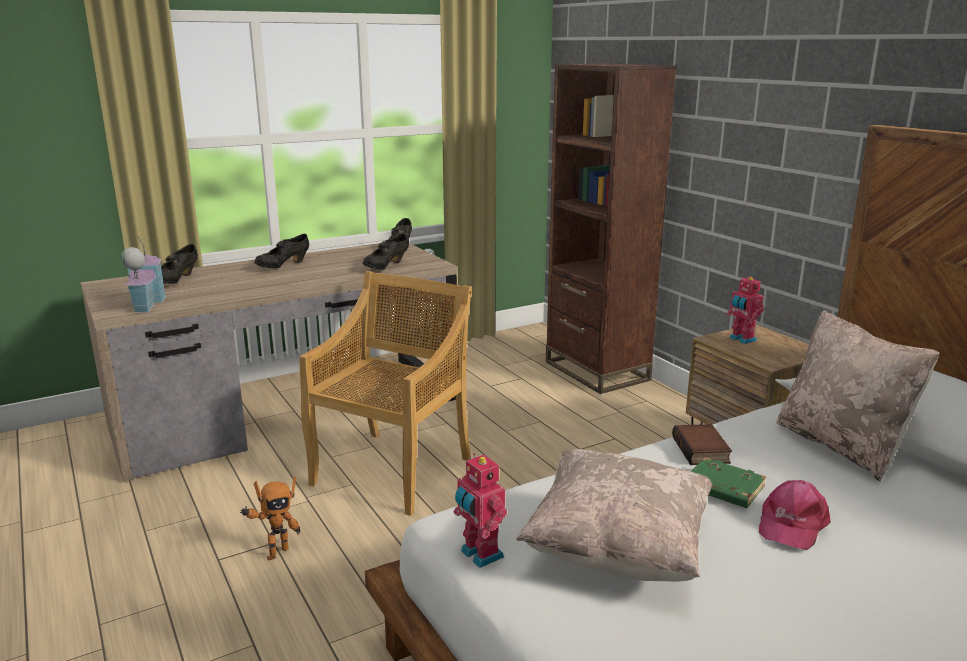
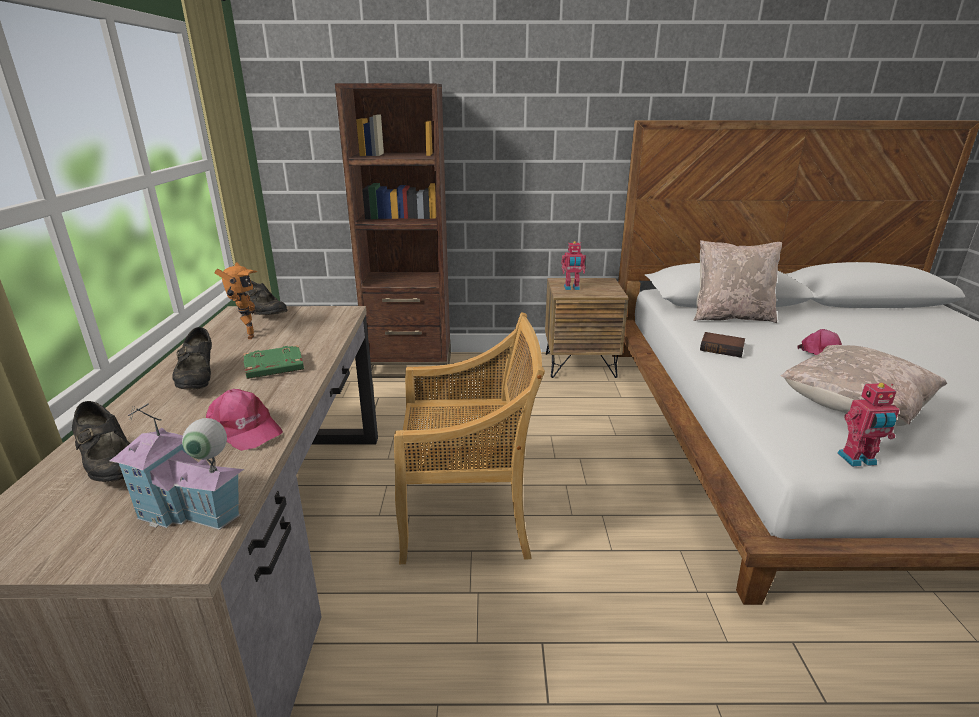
camera: 60 degrees left, 5 degrees up
(232, 290) = (243, 429): none -> pink cap
(275, 552) = (562, 645): toy robot -> toy robot (247, 335)
(386, 267) = (311, 331): black shoe -> none
(393, 470) = (468, 516): beige chair -> beige chair turned 120 degrees clockwise
(722, 488) = (778, 358): green book -> green book (273, 367)

